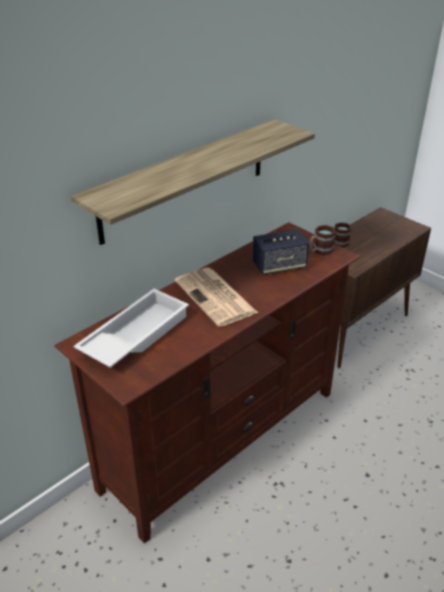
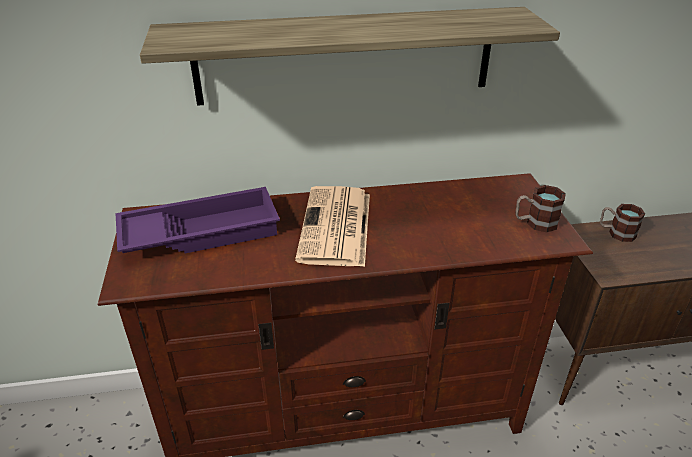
camera: 35 degrees right, 0 degrees up
(134, 335) = (201, 231): white tray -> purple tray
(279, 266) = (457, 221): speaker -> none

